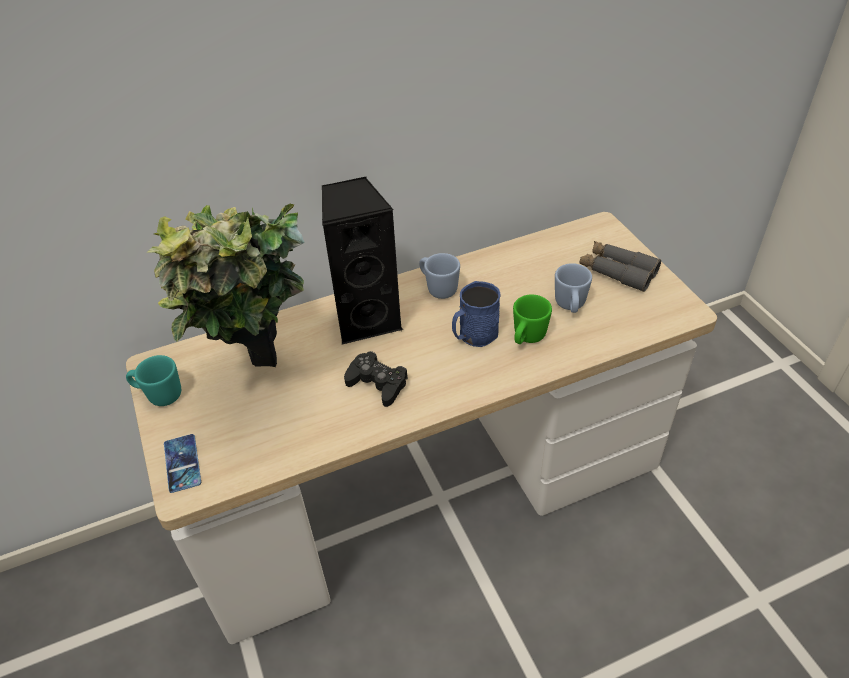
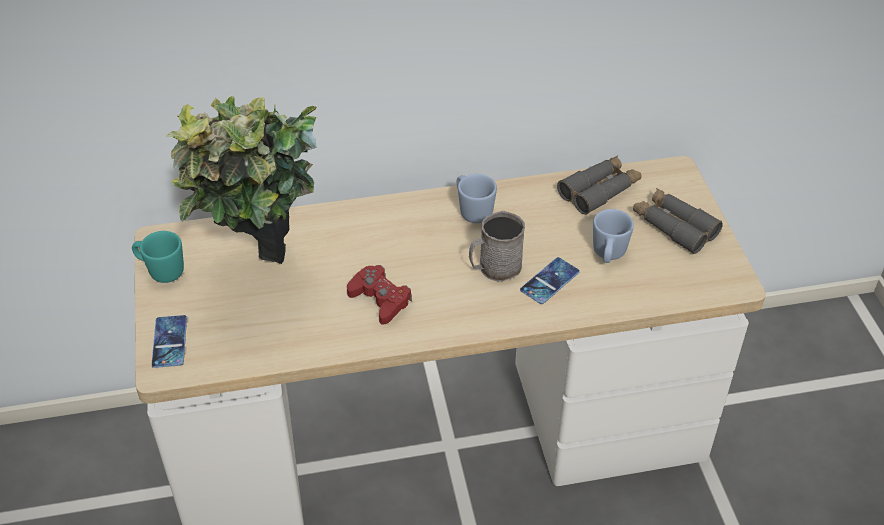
camera: 10 degrees right, 0 degrees up
(367, 319) = (388, 231): black speaker -> none
(377, 383) = (380, 299): black game controller -> red game controller
(474, 335) = (494, 268): blue mug -> grey mug
(527, 338) = (549, 281): green mug -> phone
(543, 252) = (599, 190): none -> grey binoculars

